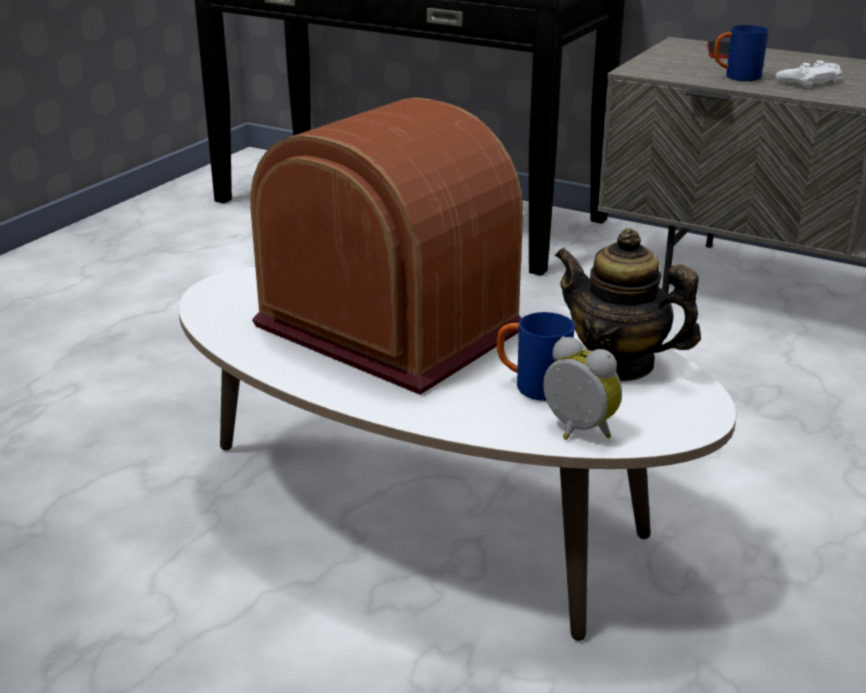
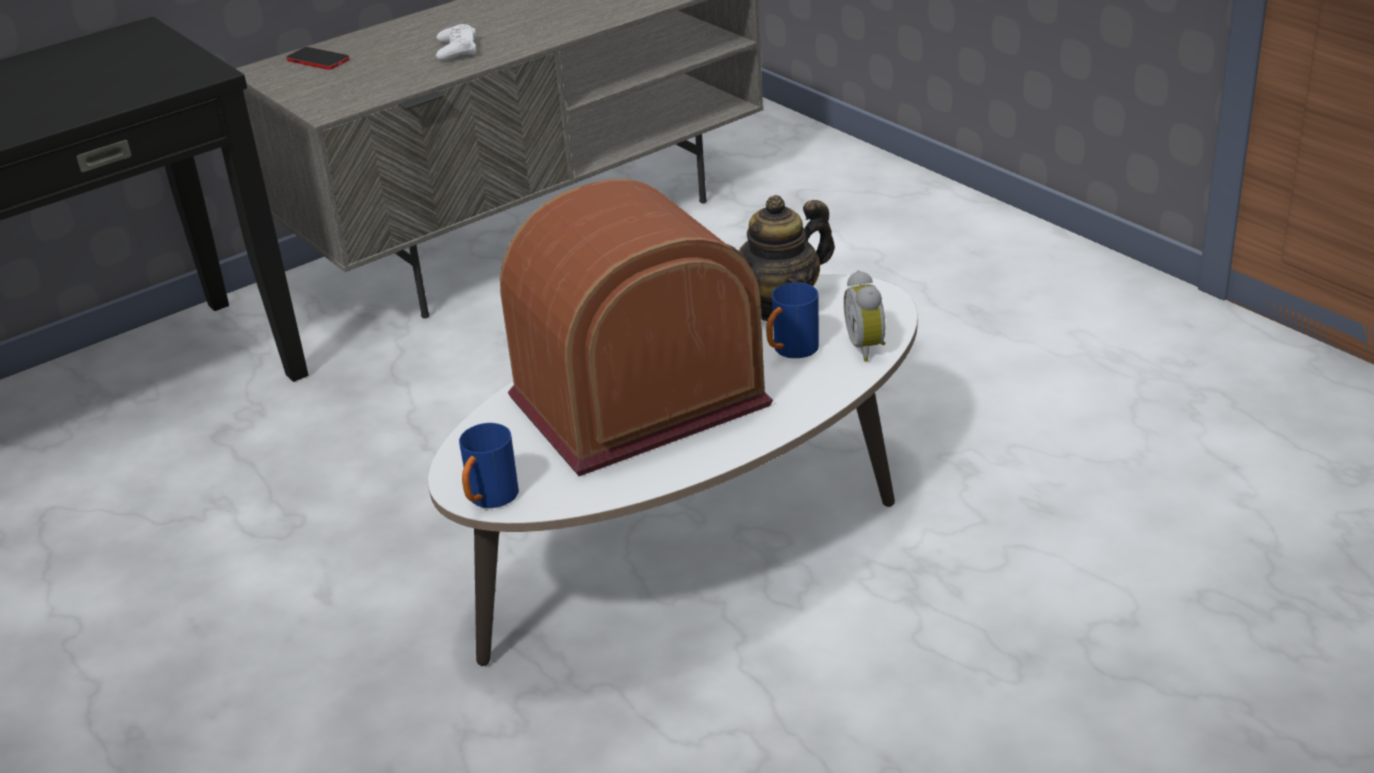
camera: 65 degrees left, 5 degrees up
(576, 431) = (868, 347): alarm clock -> alarm clock turned 75 degrees counterclockwise
(736, 77) = (406, 74): blue mug -> blue mug (489, 500)

